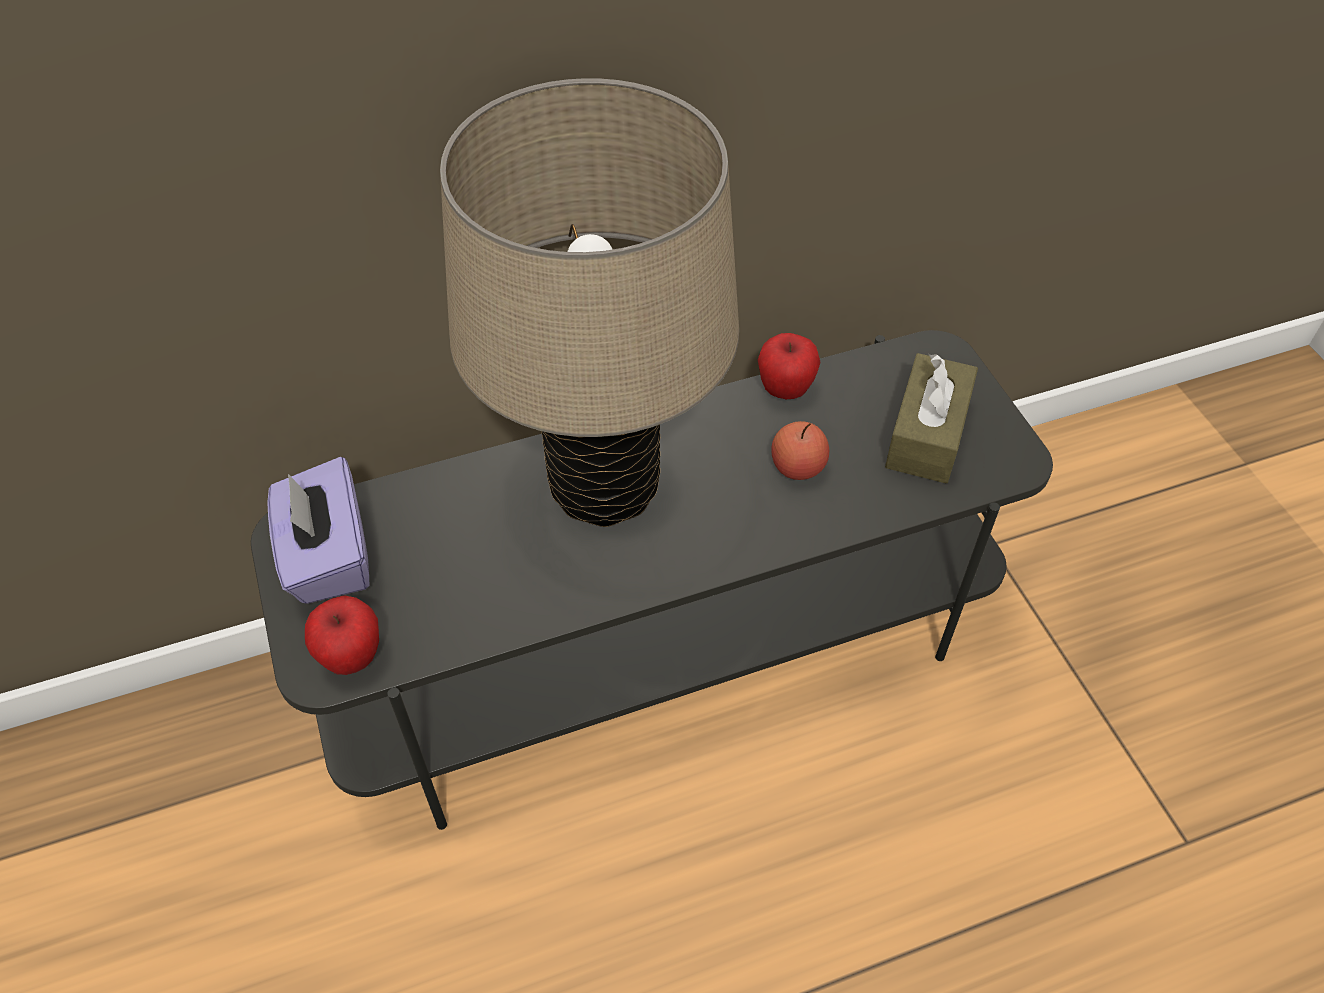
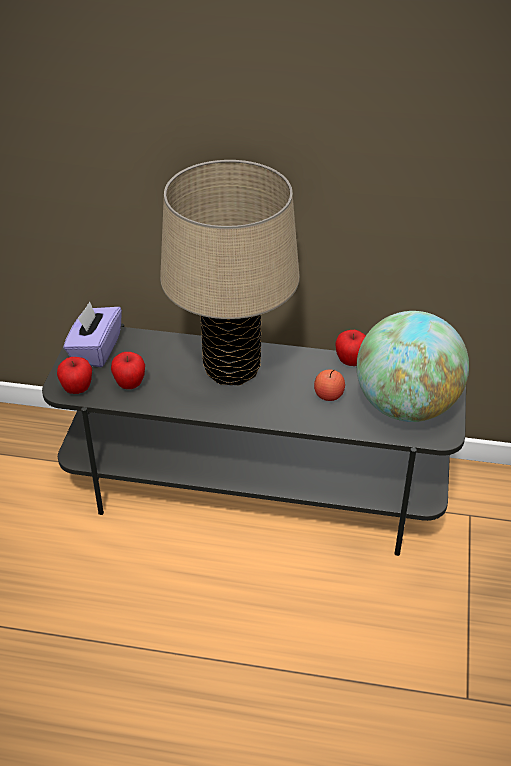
camera: 30 degrees right, 10 degrees down
(446, 601) = (130, 384): none -> apple
(927, 434) = (406, 406): brown tissue box -> globe

